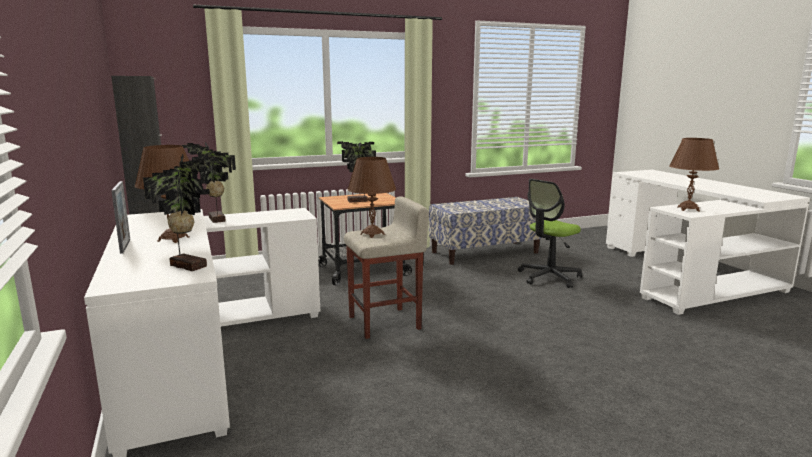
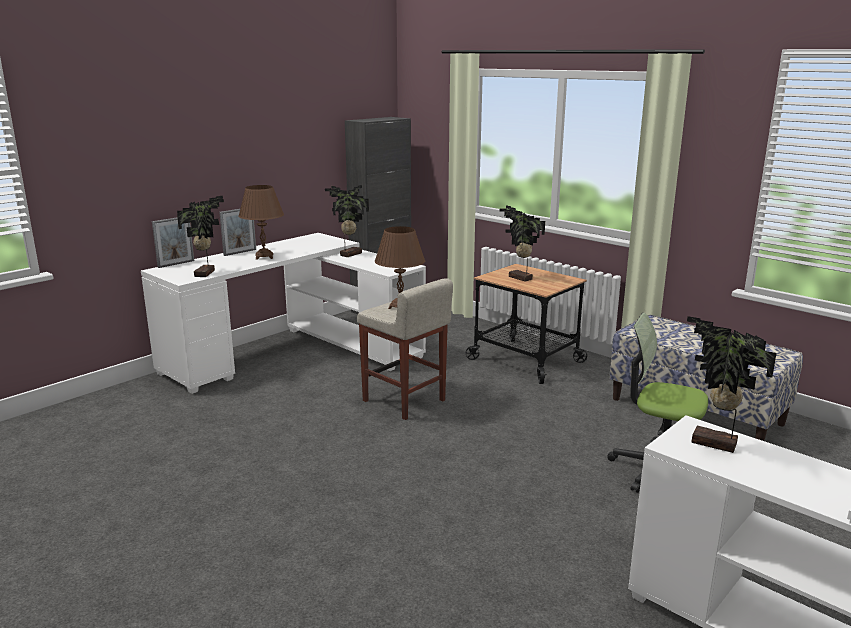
camera: 65 degrees right, 5 degrees up
(102, 276) = (176, 264): none -> picture frame
(688, 209) = (714, 445): brown table lamp -> potted plant

